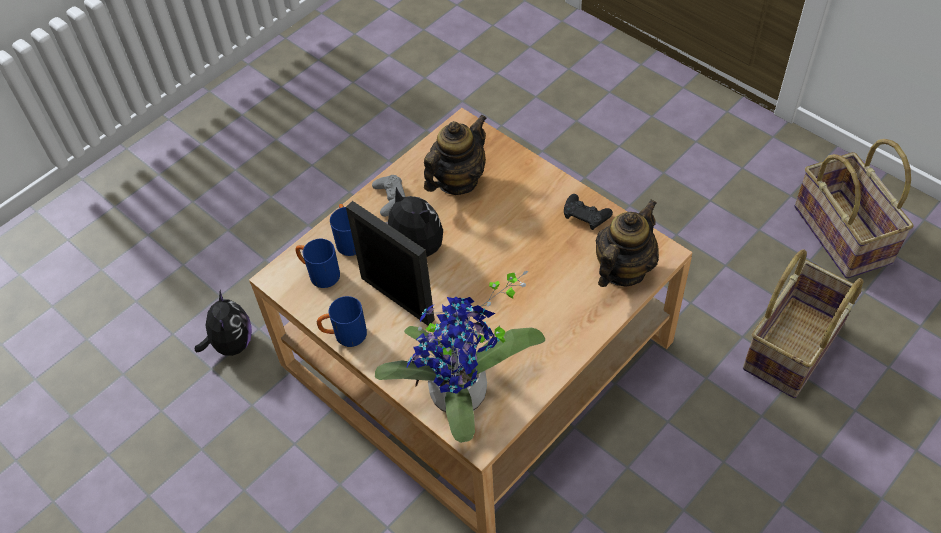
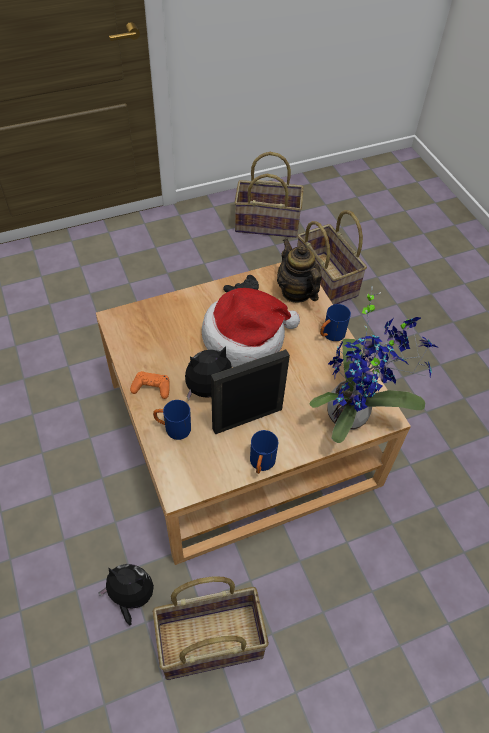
camera: 70 degrees left, 0 degrees up
(215, 434) = (211, 640): none -> basket
(319, 274) = (193, 460): blue mug -> blue mug (330, 335)
(391, 199) = (151, 387): grey game controller -> orange game controller
(457, 181) = (163, 342): teapot -> none
(512, 250) = (246, 338): none -> hat

